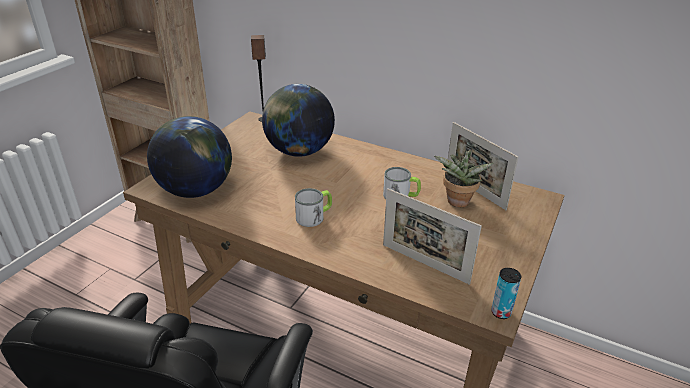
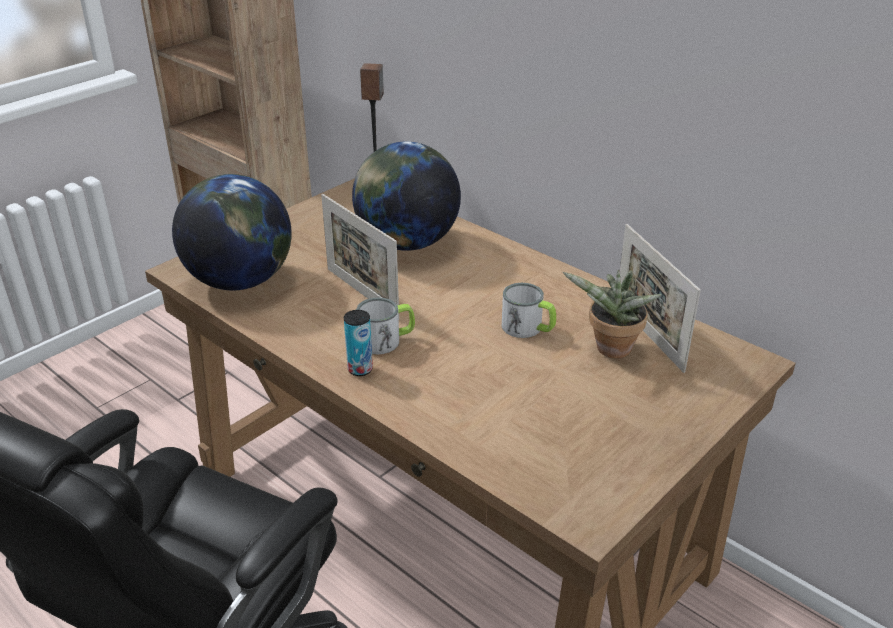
camera: 15 degrees right, 0 degrees up
(424, 263) = (516, 432): picture frame -> picture frame (362, 293)
(501, 312) = (598, 521): can -> can (360, 369)

